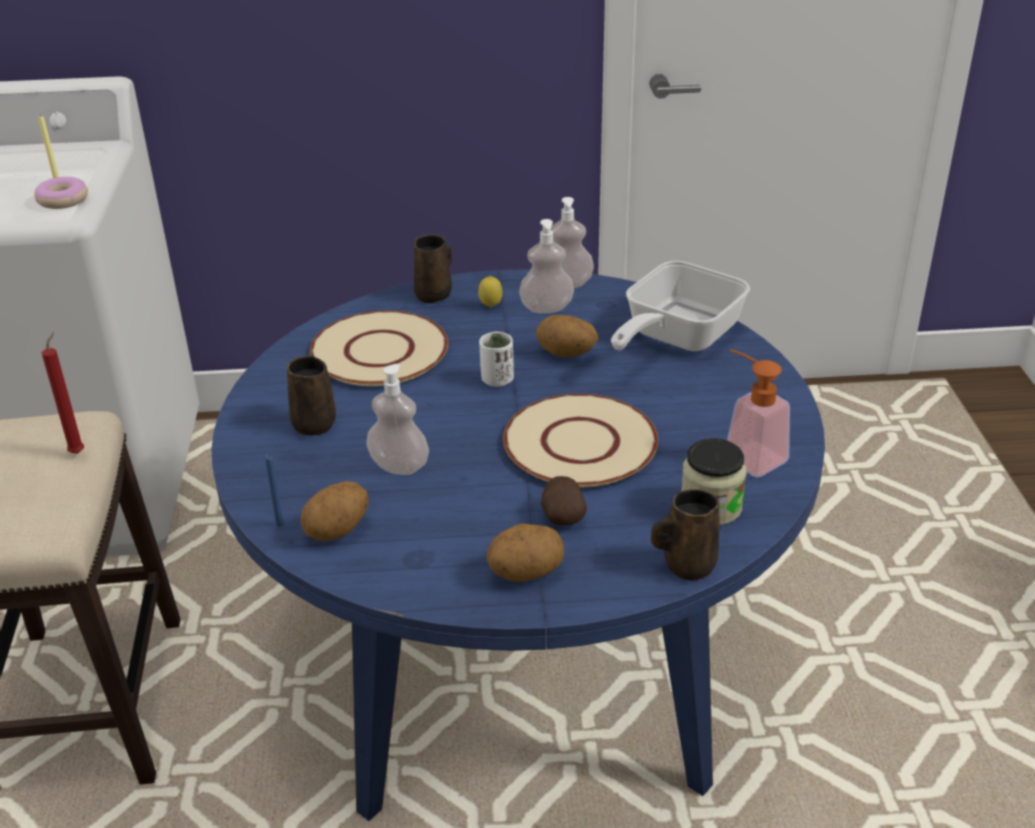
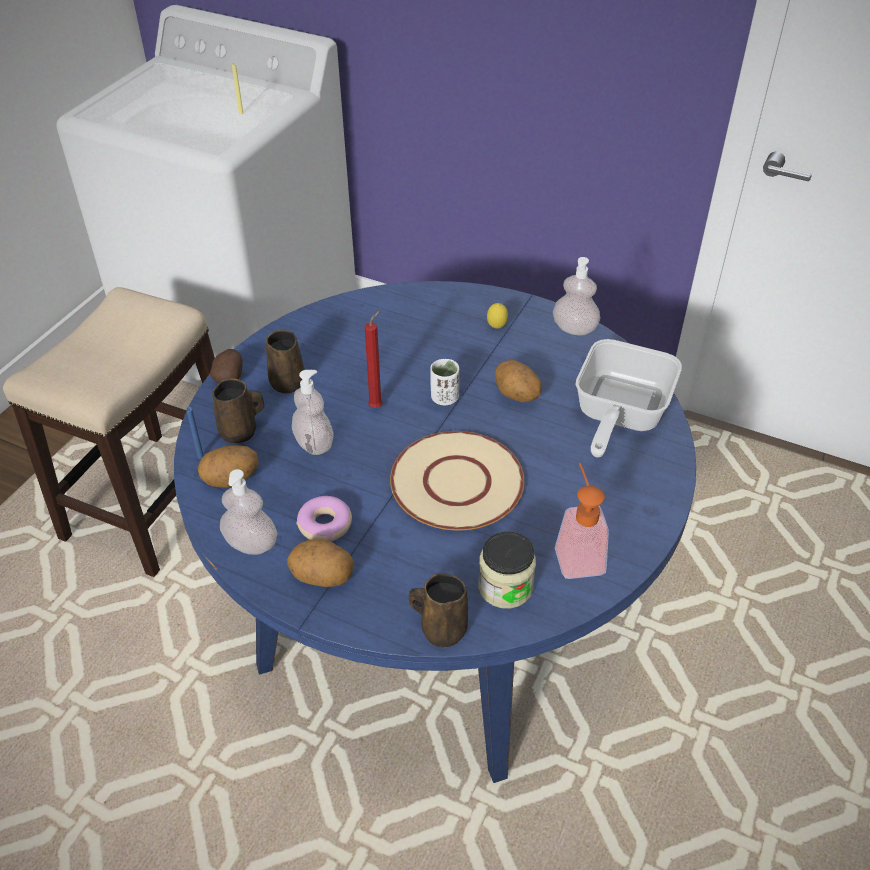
camera: 30 degrees right, 10 degrees up
(63, 200) = (228, 136): donut -> donut (325, 524)
(79, 452) = (156, 335): red candle -> red candle (377, 406)
(378, 351) = (382, 336): beige plate -> none
(434, 294) = (464, 299): brown mug -> brown mug (240, 432)
(546, 308) = (538, 345): soap dispenser -> soap dispenser (251, 544)
(562, 516) = (389, 541): potato -> potato (230, 377)
(675, 338) = (617, 415): frying pan -> frying pan turned 45 degrees counterclockwise

